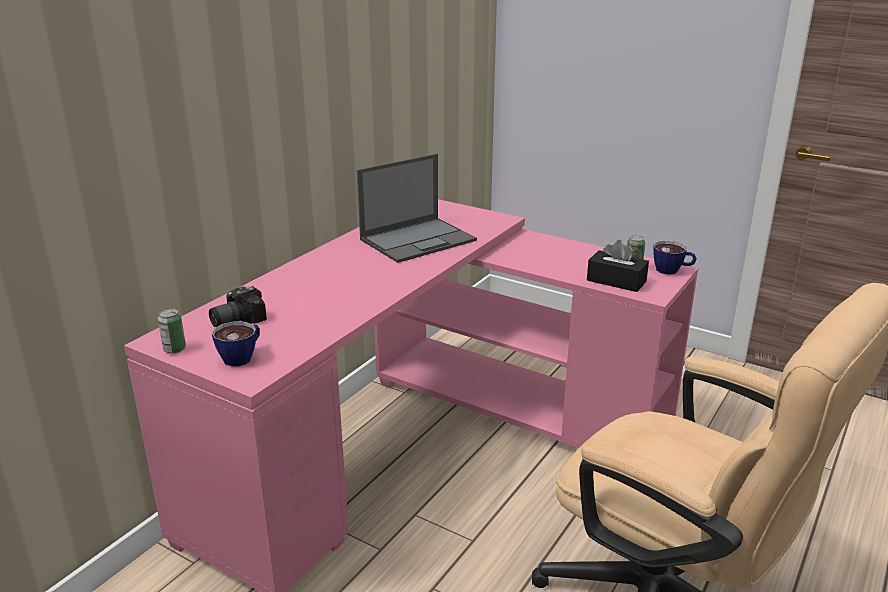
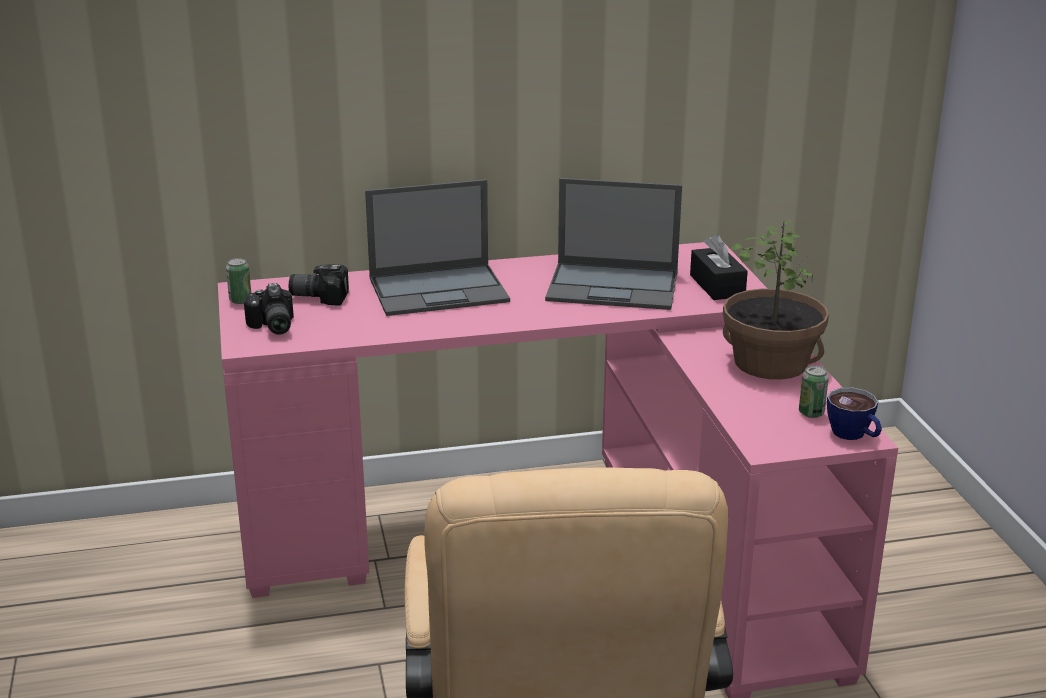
camera: 45 degrees right, 0 degrees up
(242, 356) = (271, 326): cup -> camera
(316, 282) = (440, 290): none -> laptop
(563, 251) = (771, 362): none -> potted plant
(616, 281) = (757, 416): black tissue box -> black tissue box (717, 286)

